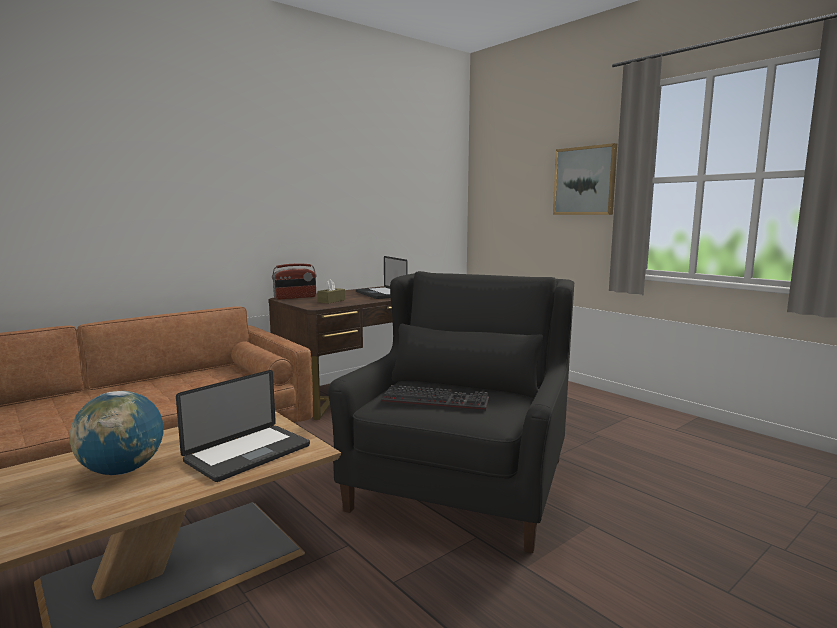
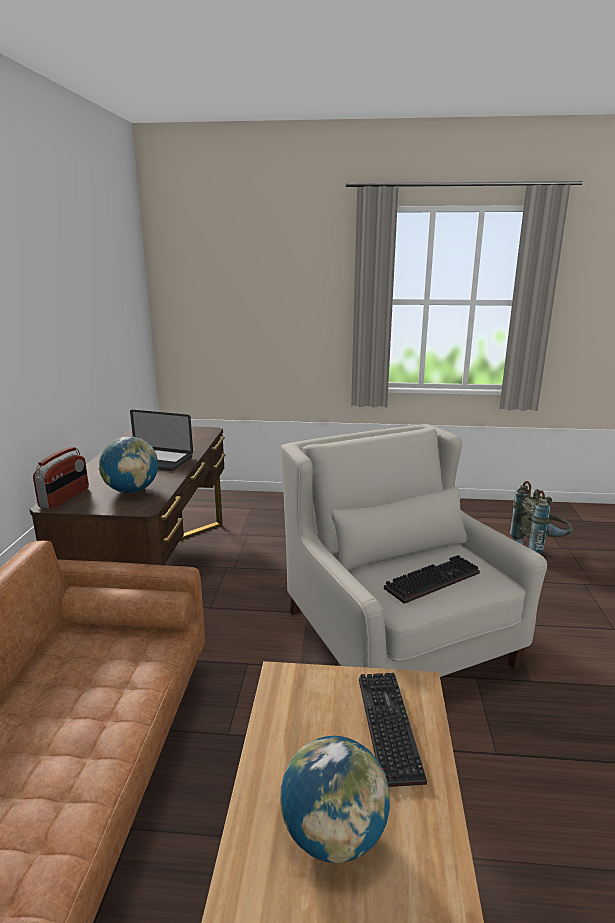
camera: 45 degrees left, 10 degrees up
(248, 454) = (385, 725): laptop -> keyboard
(331, 301) = (132, 491): brown tissue box -> globe
(461, 484) = (397, 638): black armchair -> white armchair
(584, 181) = (311, 298): picture -> none
(764, 496) = (539, 550): none -> grey backpack

